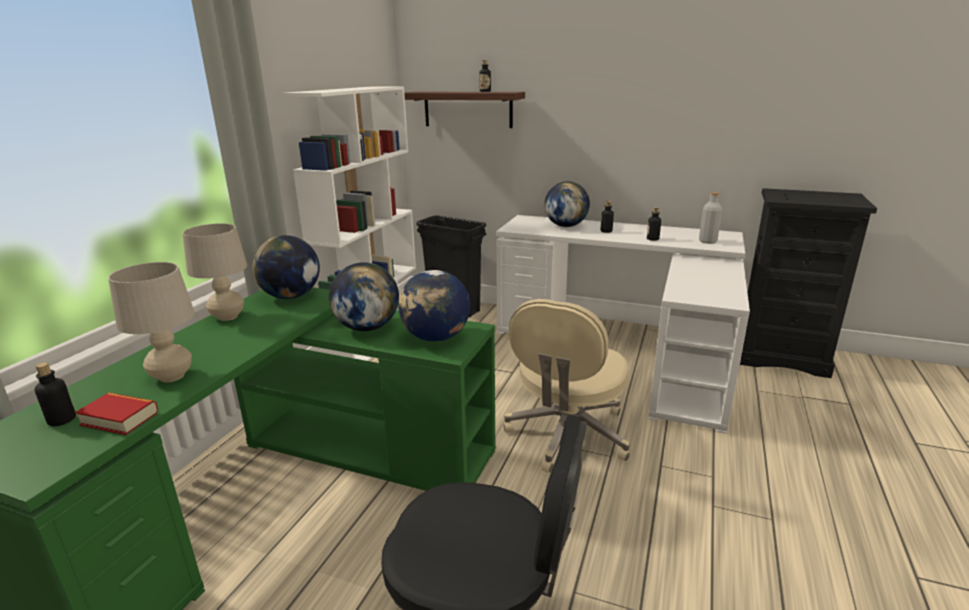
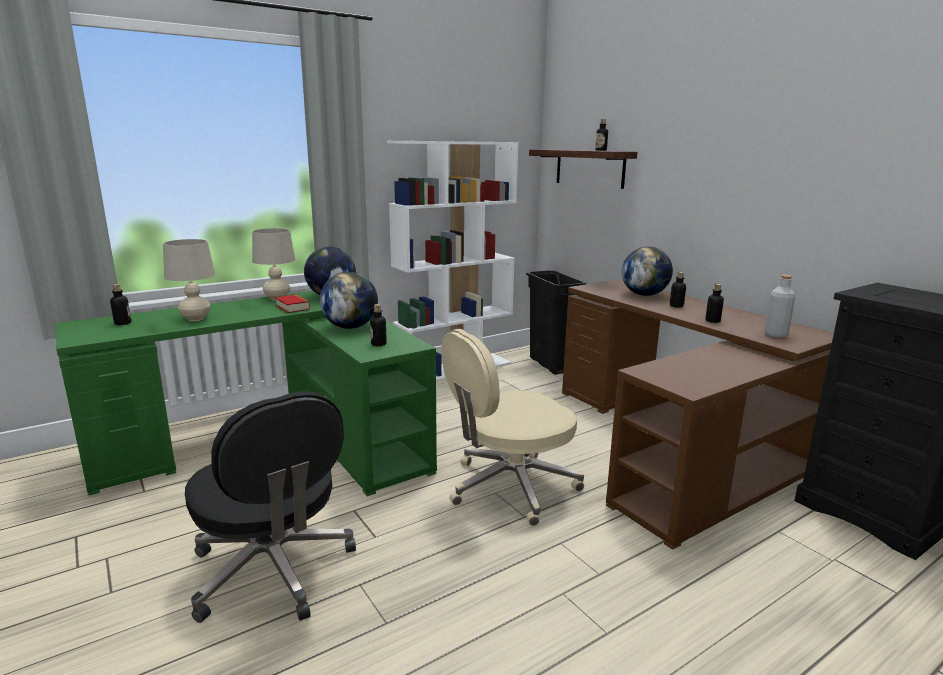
camera: 35 degrees right, 5 degrees down
(120, 418) = (142, 329): book -> book (293, 307)
(436, 338) = (378, 344): globe -> bottle
(630, 349) = (678, 446): white desk -> brown desk

